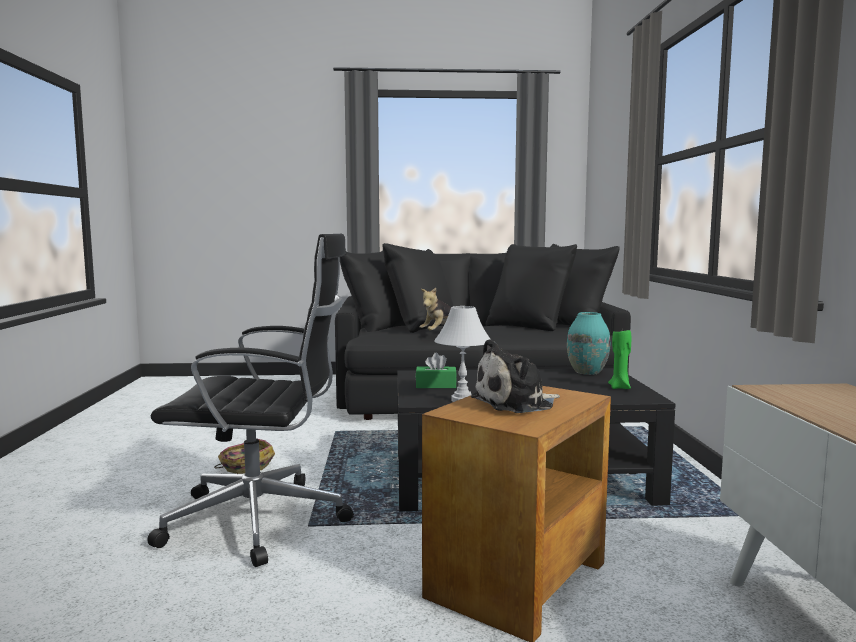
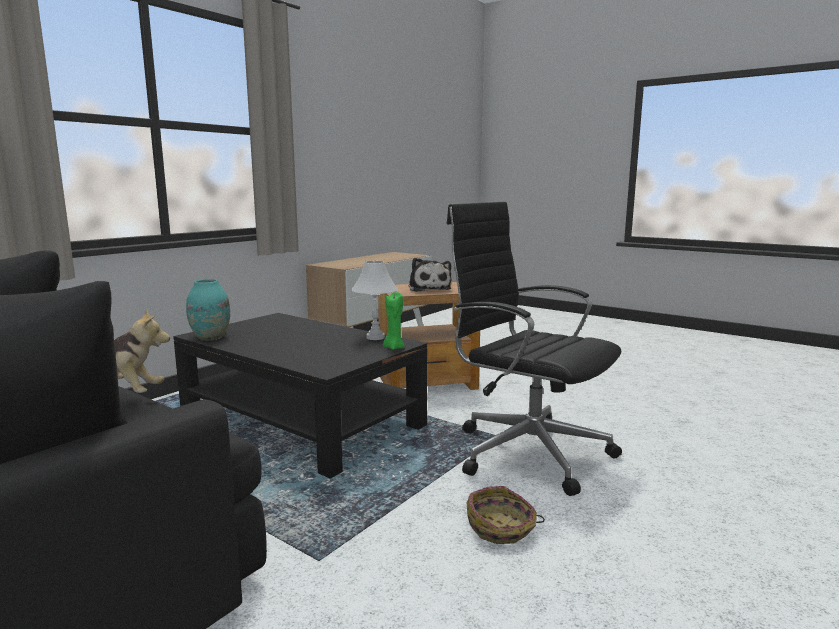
camera: 140 degrees left, 5 degrees up
(436, 385) = (353, 352): green tissue box -> none
(516, 403) = (429, 288): plush toy -> plush toy turned 60 degrees clockwise
(620, 387) = (256, 323): green candle -> green candle (393, 347)

